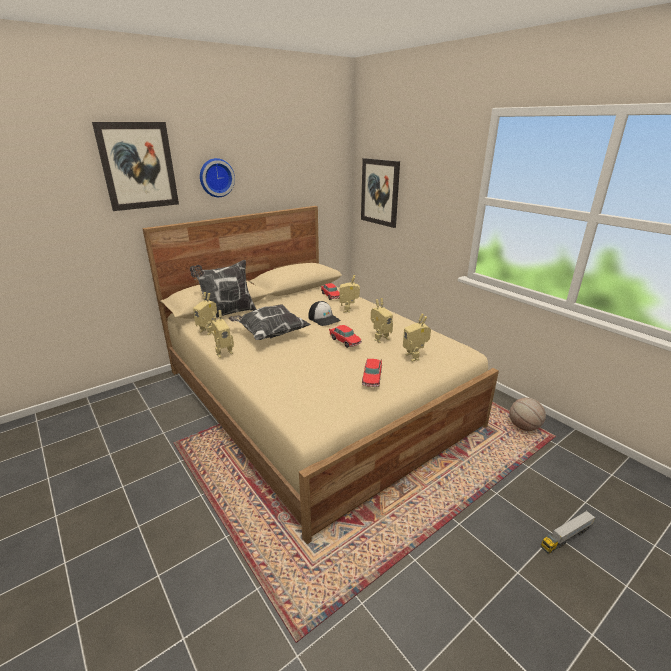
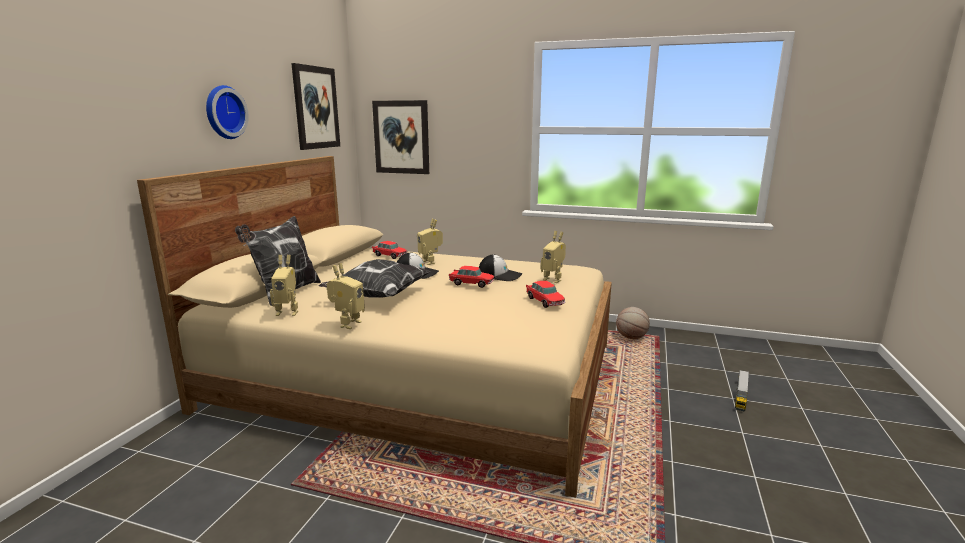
camera: 35 degrees left, 10 degrees down
(138, 166) = (125, 85): picture -> picture (316, 108)
(380, 338) = (500, 275): toy robot -> cap

